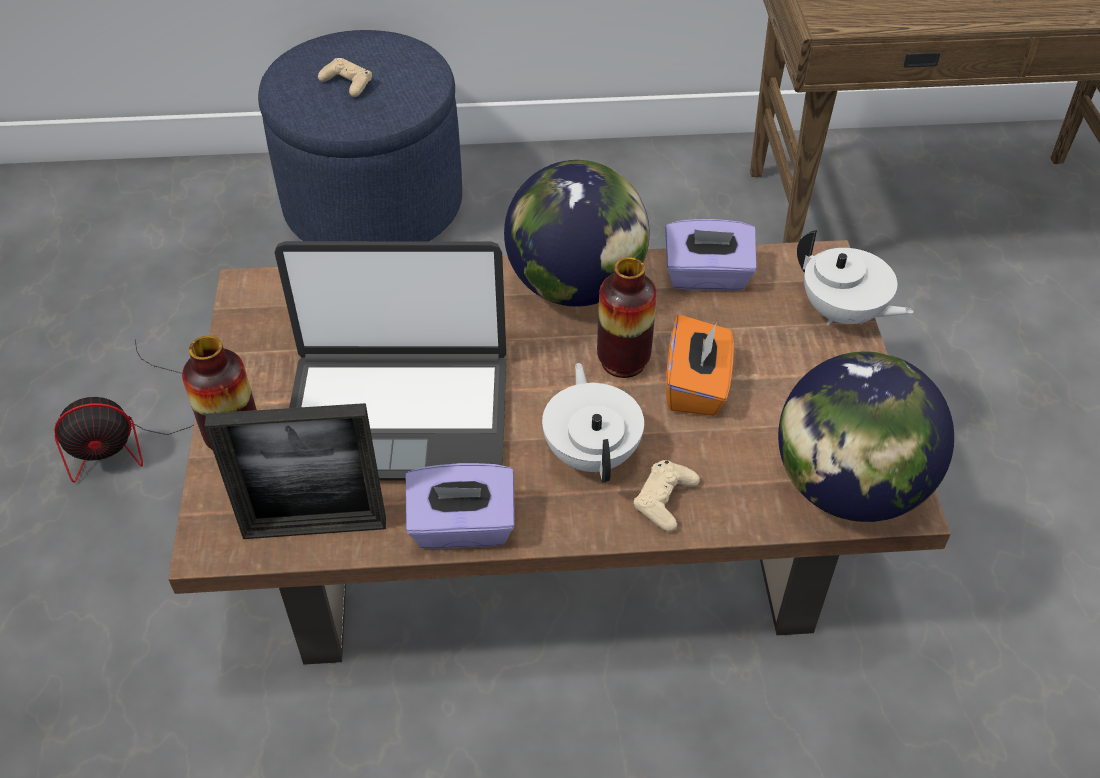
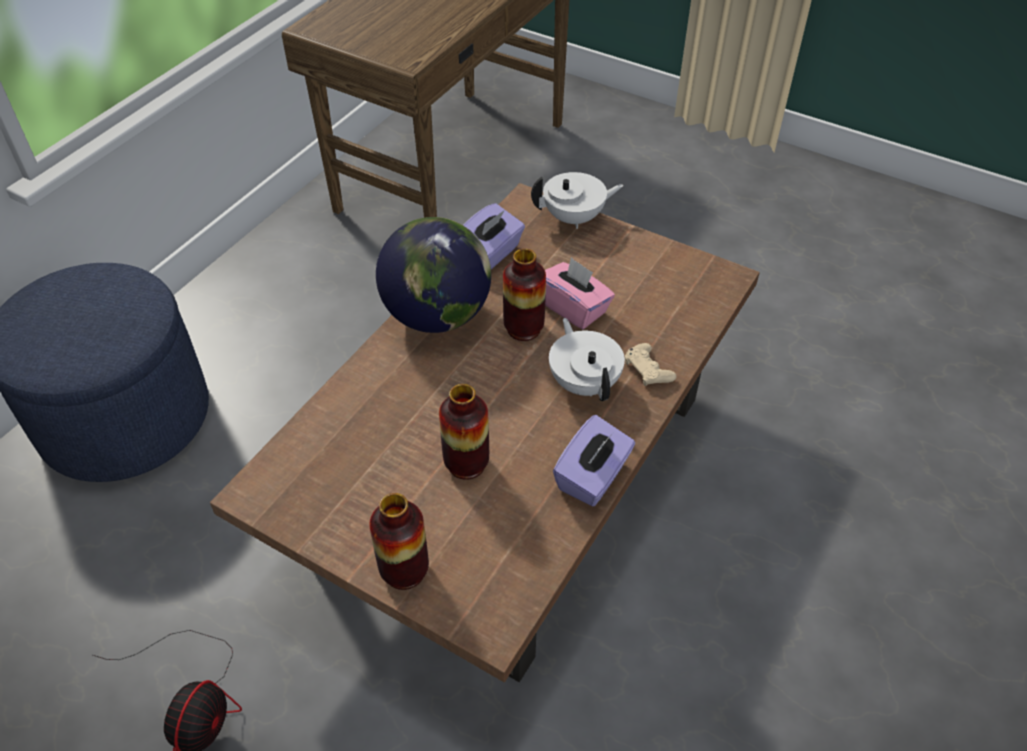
camera: 55 degrees left, 0 degrees up
(315, 528) = (529, 559): picture frame -> none
(347, 83) = (80, 327): beige game controller -> none
(397, 415) = (466, 464): laptop -> vase
(592, 452) = (584, 382): white teapot -> white teapot turned 45 degrees clockwise
(696, 386) = (574, 308): orange tissue box -> pink tissue box
(847, 487) = (700, 291): globe -> none

